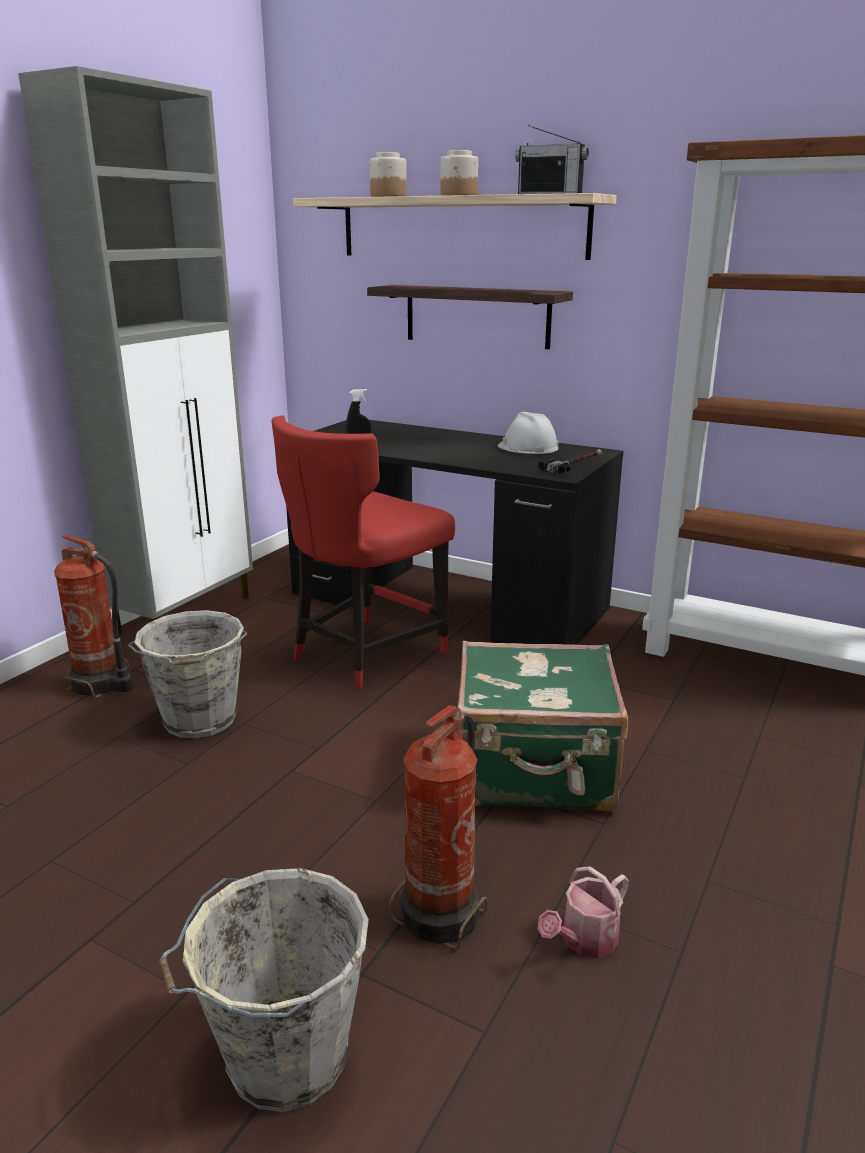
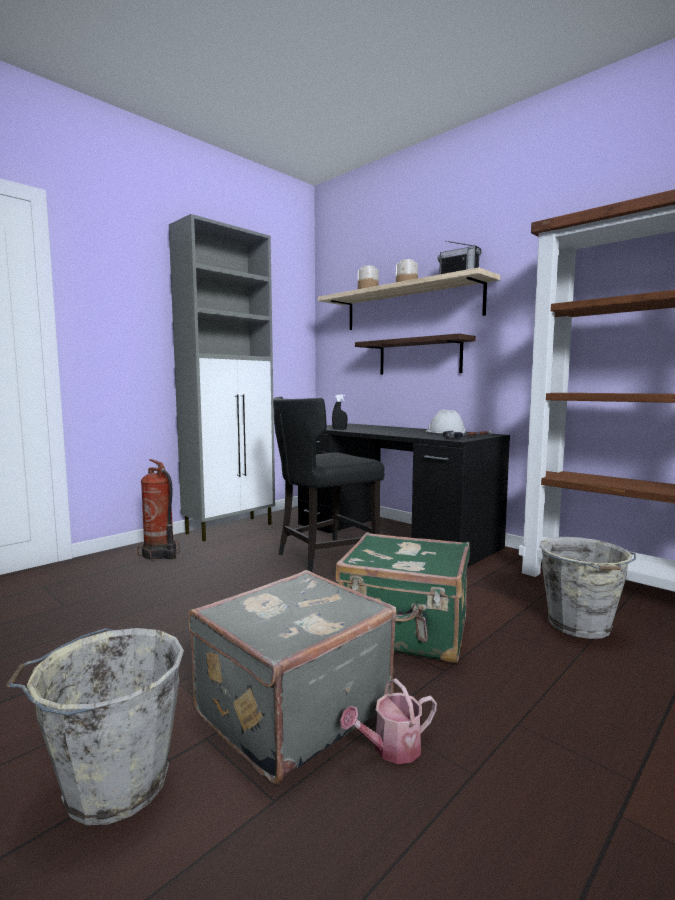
camera: 15 degrees right, 15 degrees down
(200, 721) = (202, 578): grey bucket -> grey bucket (580, 626)
(364, 655) = (324, 556): red chair -> black chair
(443, 913) = (290, 709): fire extinguisher -> grey suitcase

